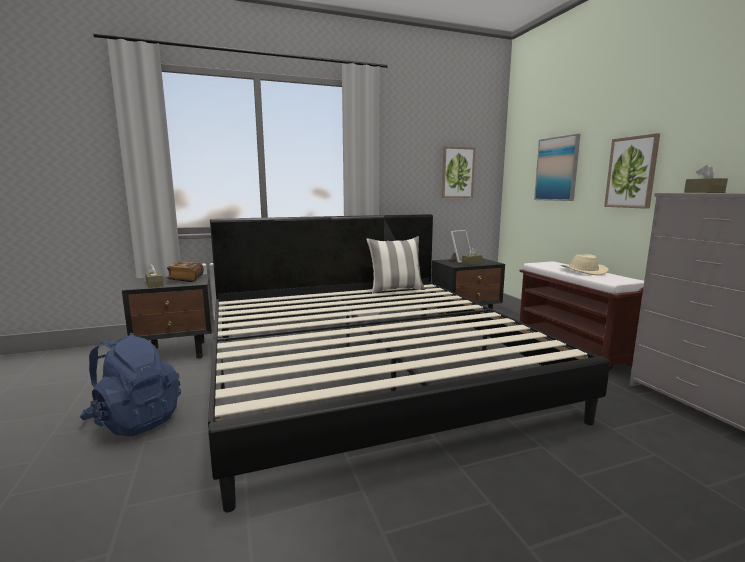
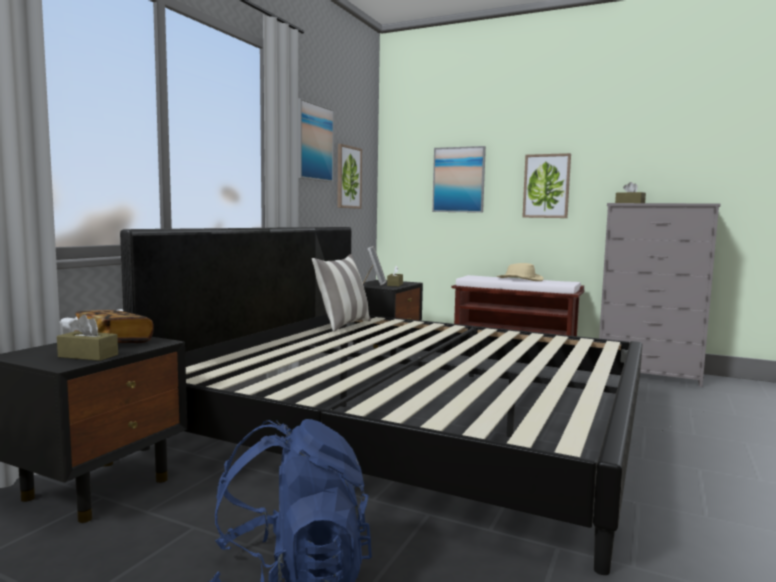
camera: 45 degrees left, 5 degrees down
(411, 148) = (313, 142): none -> picture

